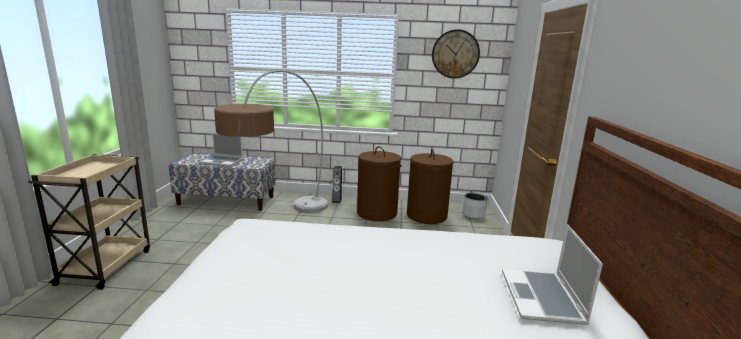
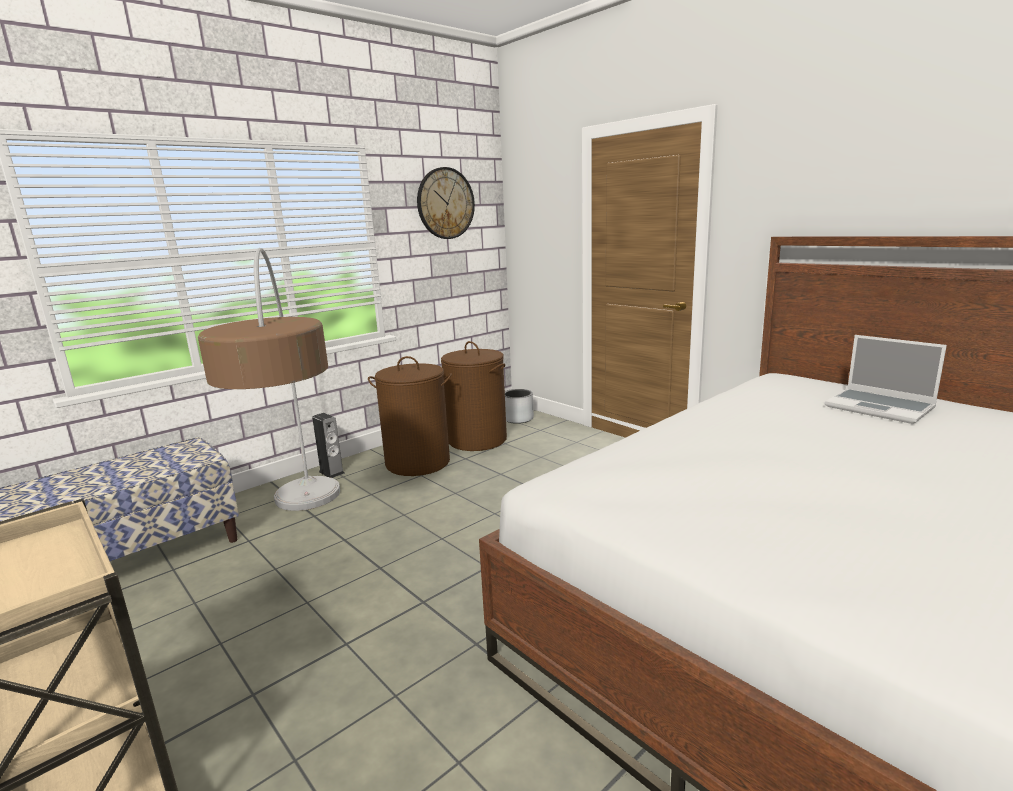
camera: 45 degrees left, 0 degrees up
(223, 162) = (112, 478): laptop -> none

